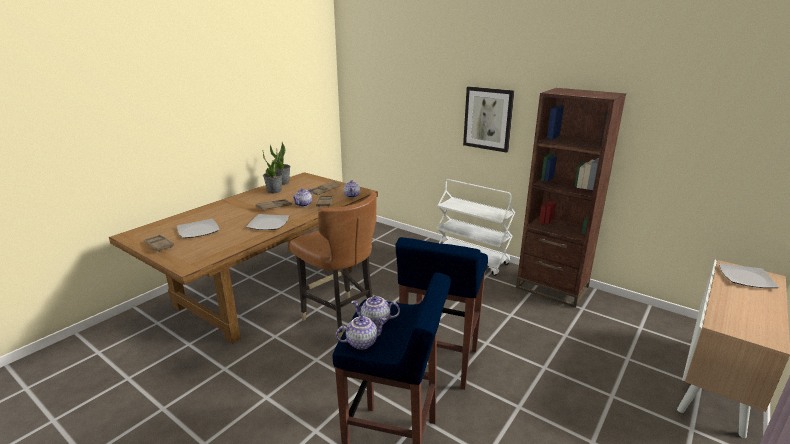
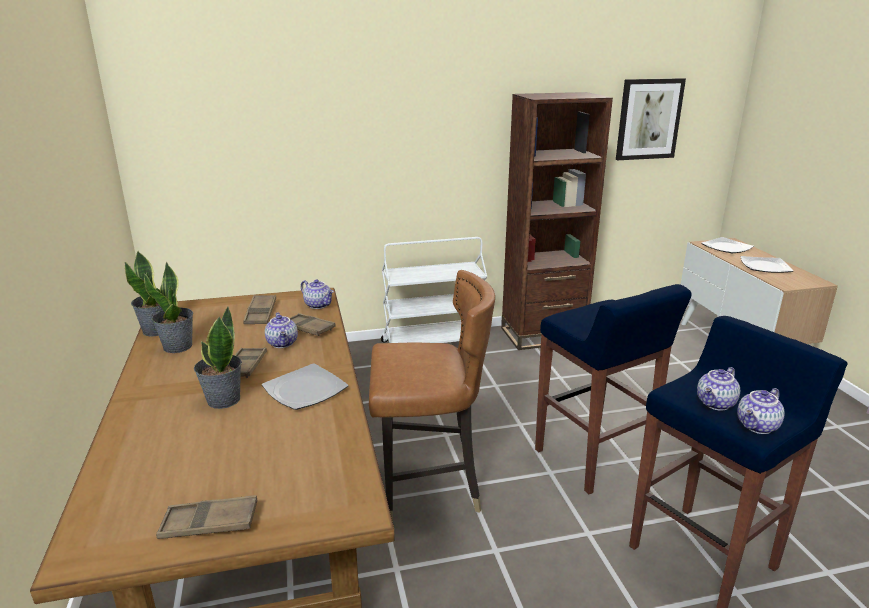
camera: 50 degrees left, 0 degrees up
(198, 230) = (215, 461): plate -> plate (765, 267)
(242, 214) = (223, 400): none -> potted plant
(362, 342) = (758, 426): teapot -> teapot turned 150 degrees counterclockwise
(488, 119) = (422, 147): picture -> picture (648, 119)

